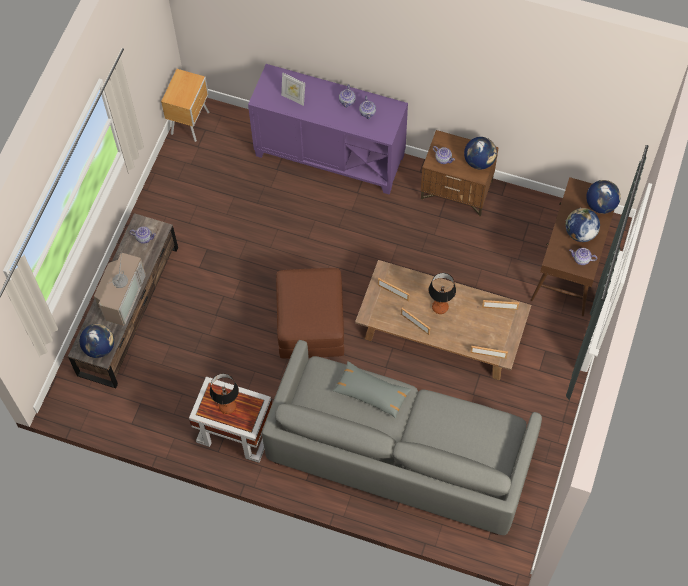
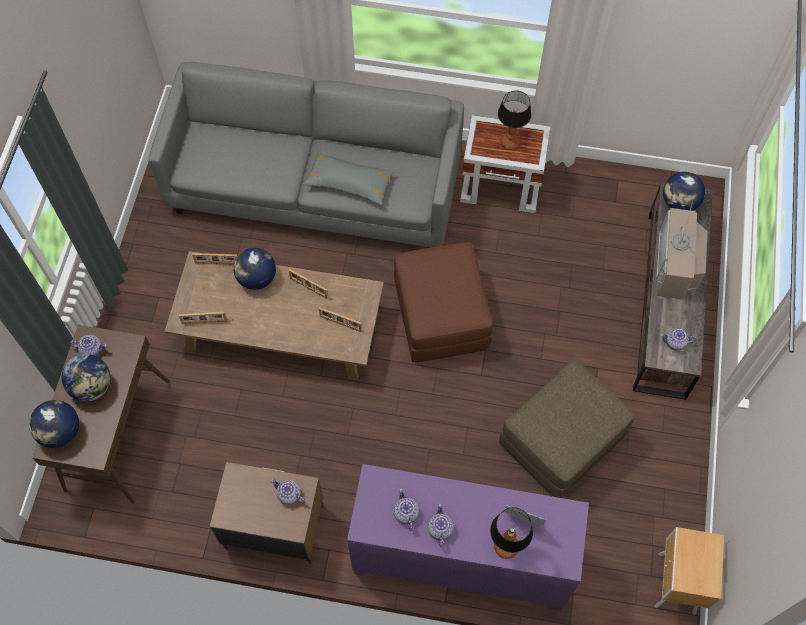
camera: 170 degrees right, 0 degrees up
(241, 220) = (561, 440): none -> brown ottoman
(440, 307) = (279, 313): table lamp -> table lamp (506, 547)
(479, 161) = (236, 498): globe -> globe (256, 278)

